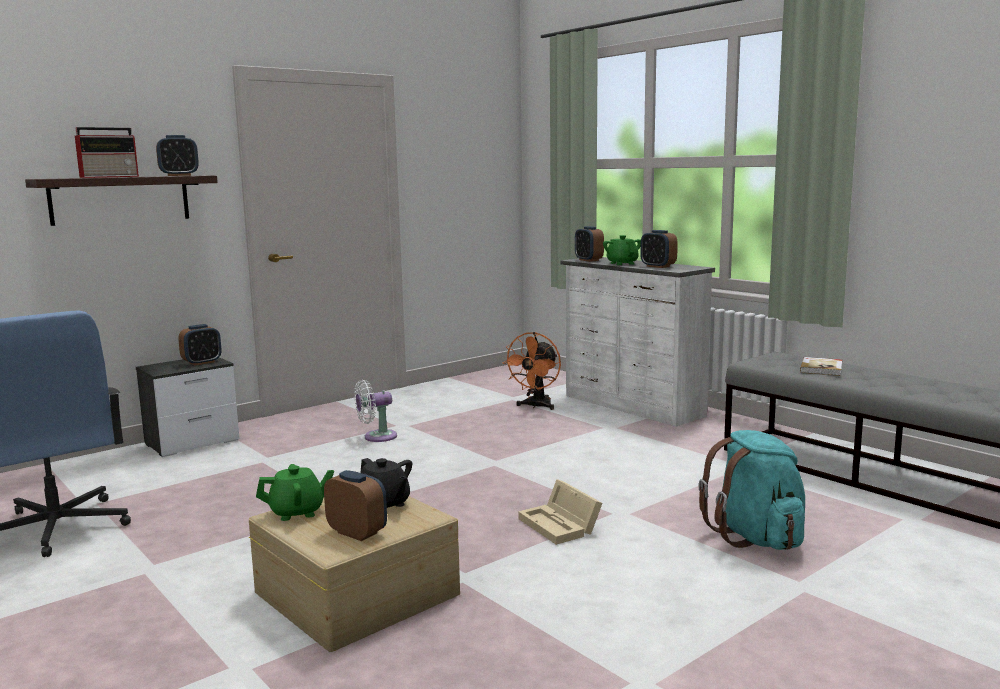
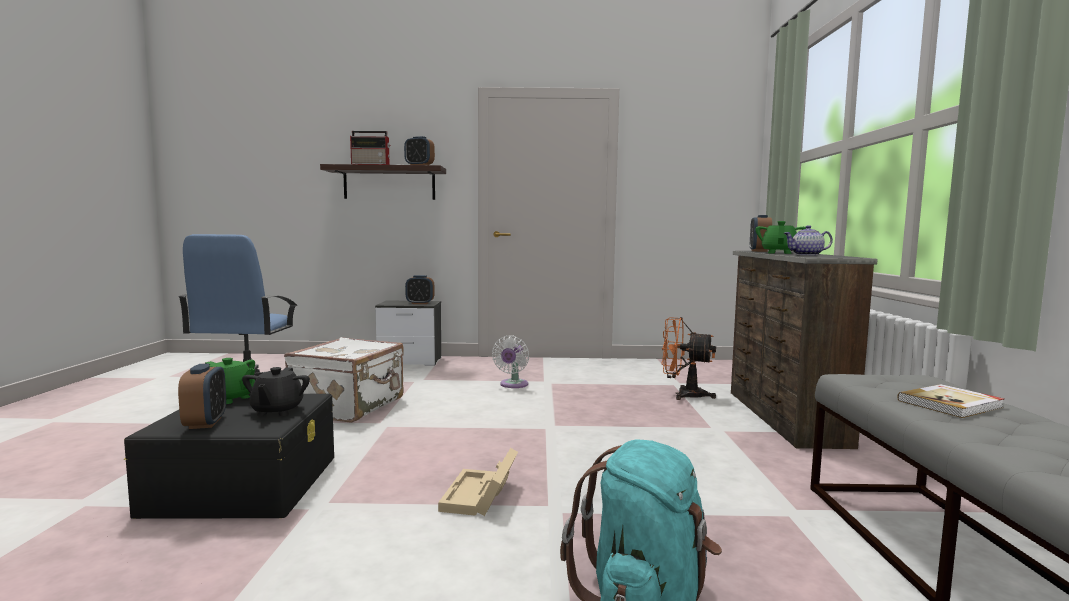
camera: 40 degrees right, 5 degrees down
(263, 505) = (350, 406): none -> white suitcase
(356, 592) = (245, 483): beige storage box -> black storage box
(376, 437) = (513, 385): white fan -> white fan turned 90 degrees counterclockwise
(536, 406) = (683, 394): orange fan -> orange fan turned 45 degrees clockwise
(632, 406) = (782, 417): white dresser -> brown dresser
(658, 266) = (806, 255): alarm clock -> teapot

